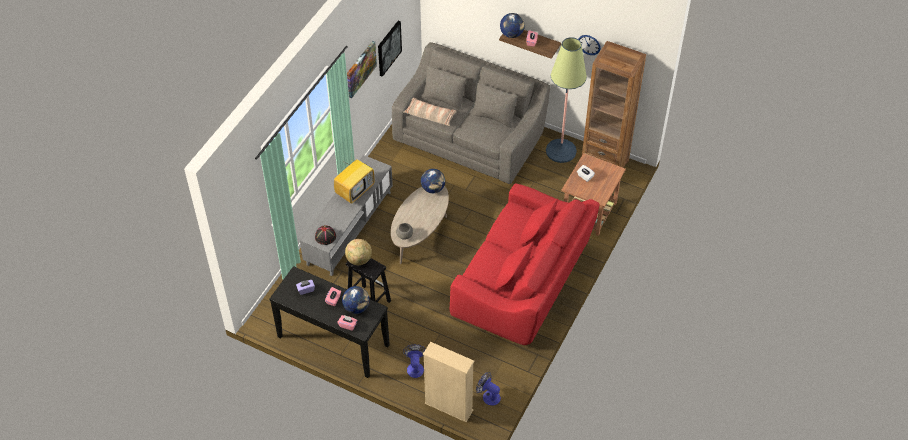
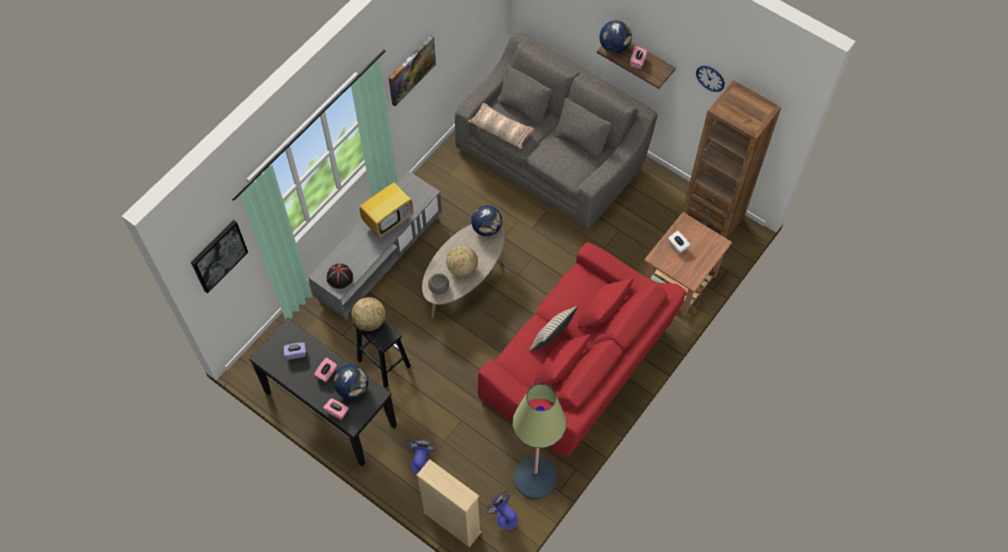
camera: 10 degrees right, 10 degrees up
(388, 48) = (457, 40): picture -> picture (218, 255)
(420, 219) = (462, 268): none -> globe
(502, 255) = (552, 338): none -> beige pillow
(561, 151) = (661, 192): floor lamp -> floor lamp (535, 478)

